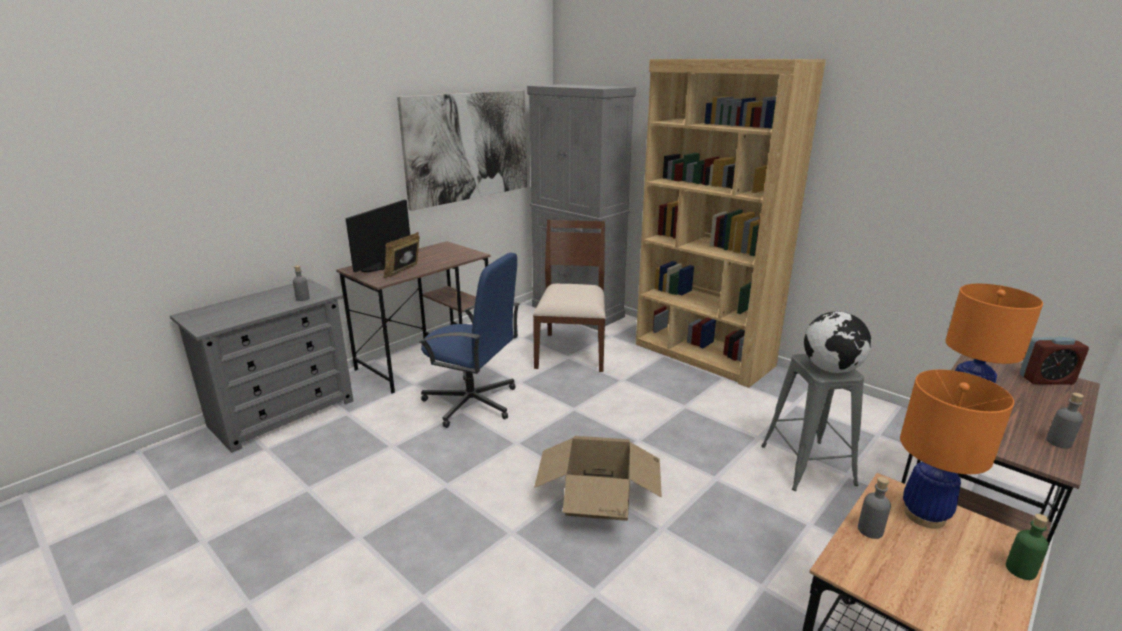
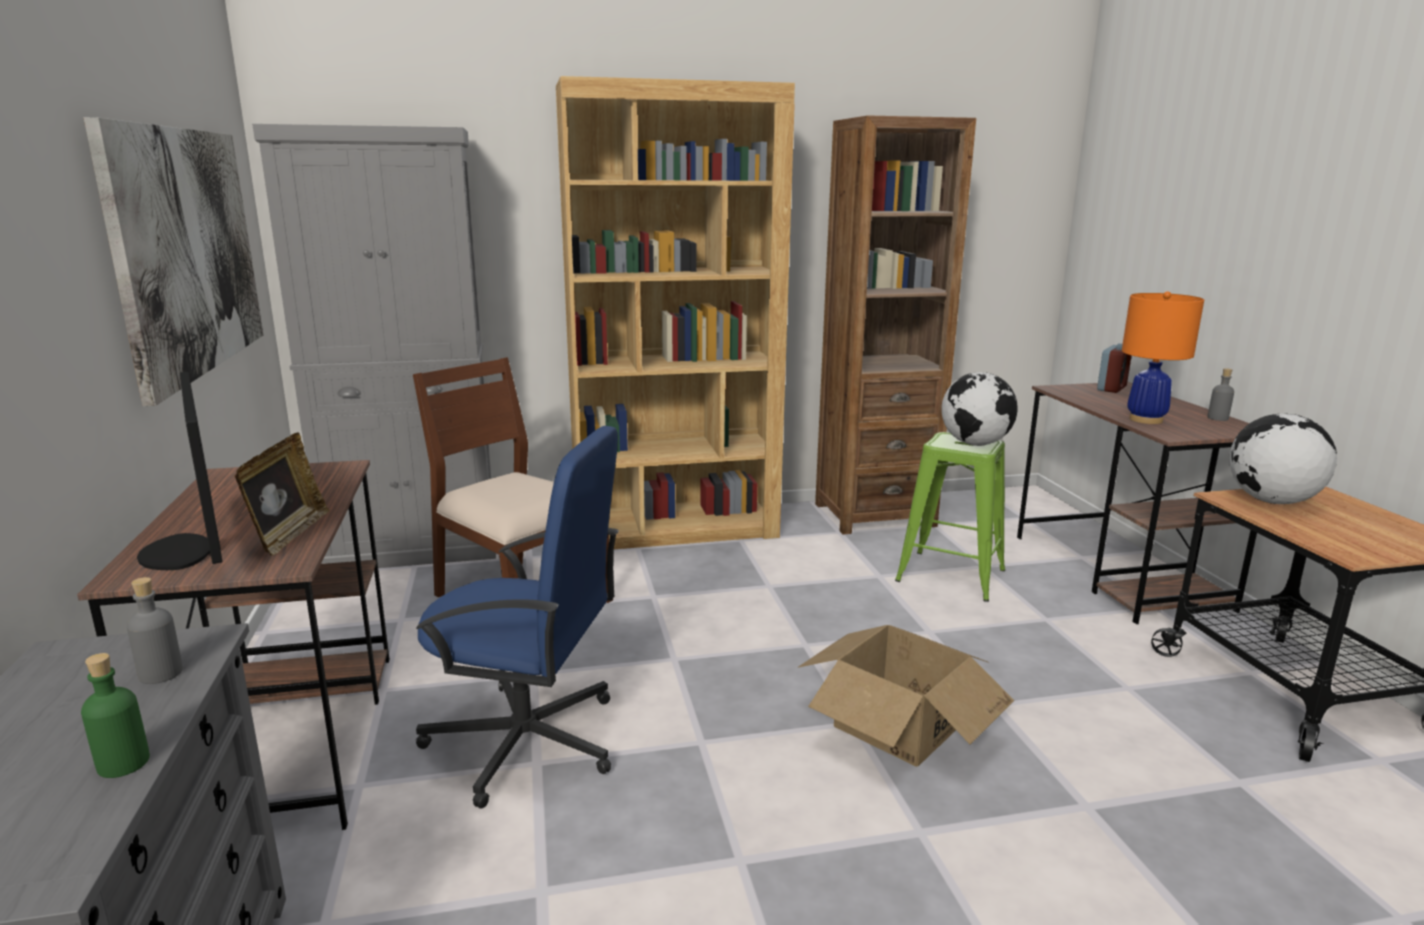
camera: 55 degrees left, 5 degrees down
(404, 272) = (288, 534): picture frame -> picture frame turned 150 degrees counterclockwise
(472, 403) = (527, 742): blue office chair -> blue office chair turned 45 degrees clockwise
(807, 465) = (951, 576): grey stool -> green stool
(845, 407) = (874, 515): none -> brown bookcase
(870, 530) = (1292, 526): grey bottle -> none
(924, 515) = (1271, 501): orange table lamp -> globe
(1020, 570) = (1356, 503): green bottle -> green bottle (123, 763)

